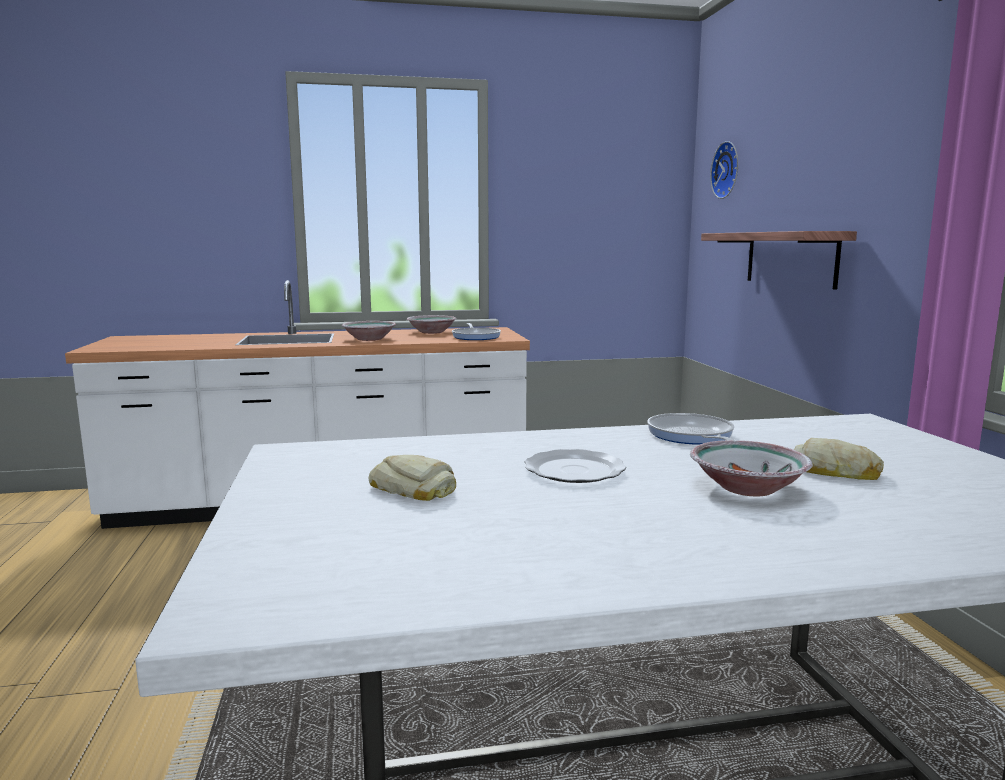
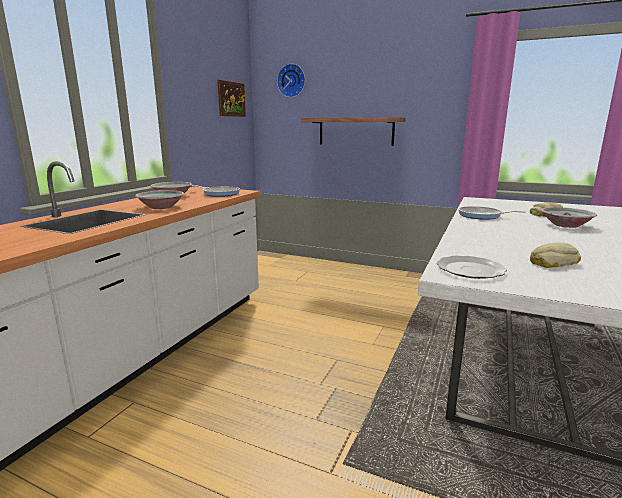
camera: 55 degrees left, 5 degrees up
(573, 470) = (529, 237): plate -> plate (469, 270)
(632, 206) = (231, 99): none -> picture

